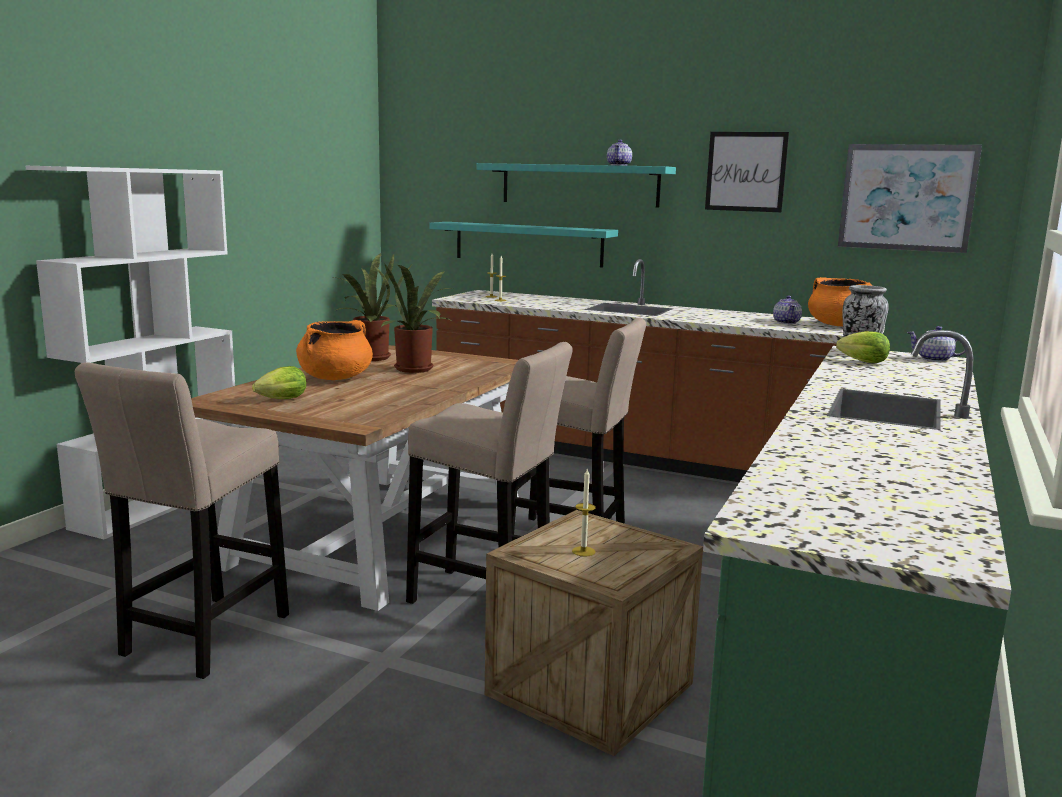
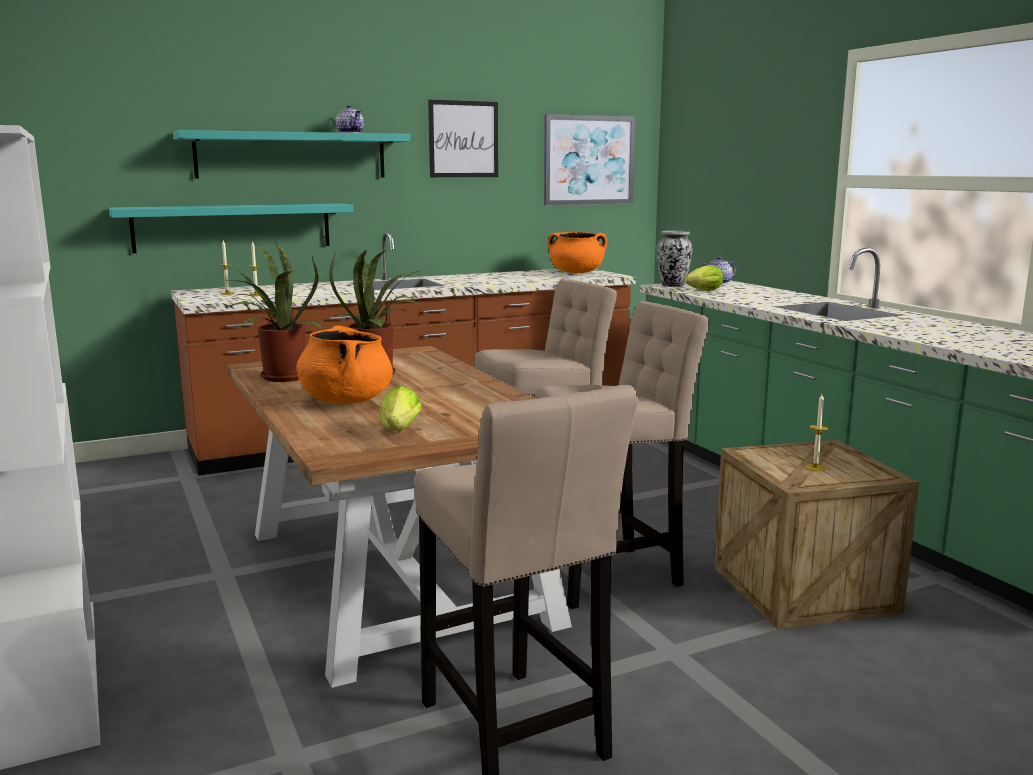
camera: 50 degrees left, 0 degrees up
(786, 322) = (542, 276): teapot -> none

